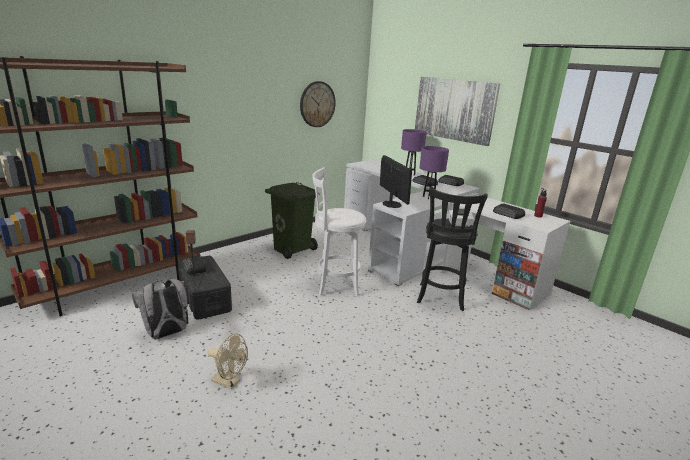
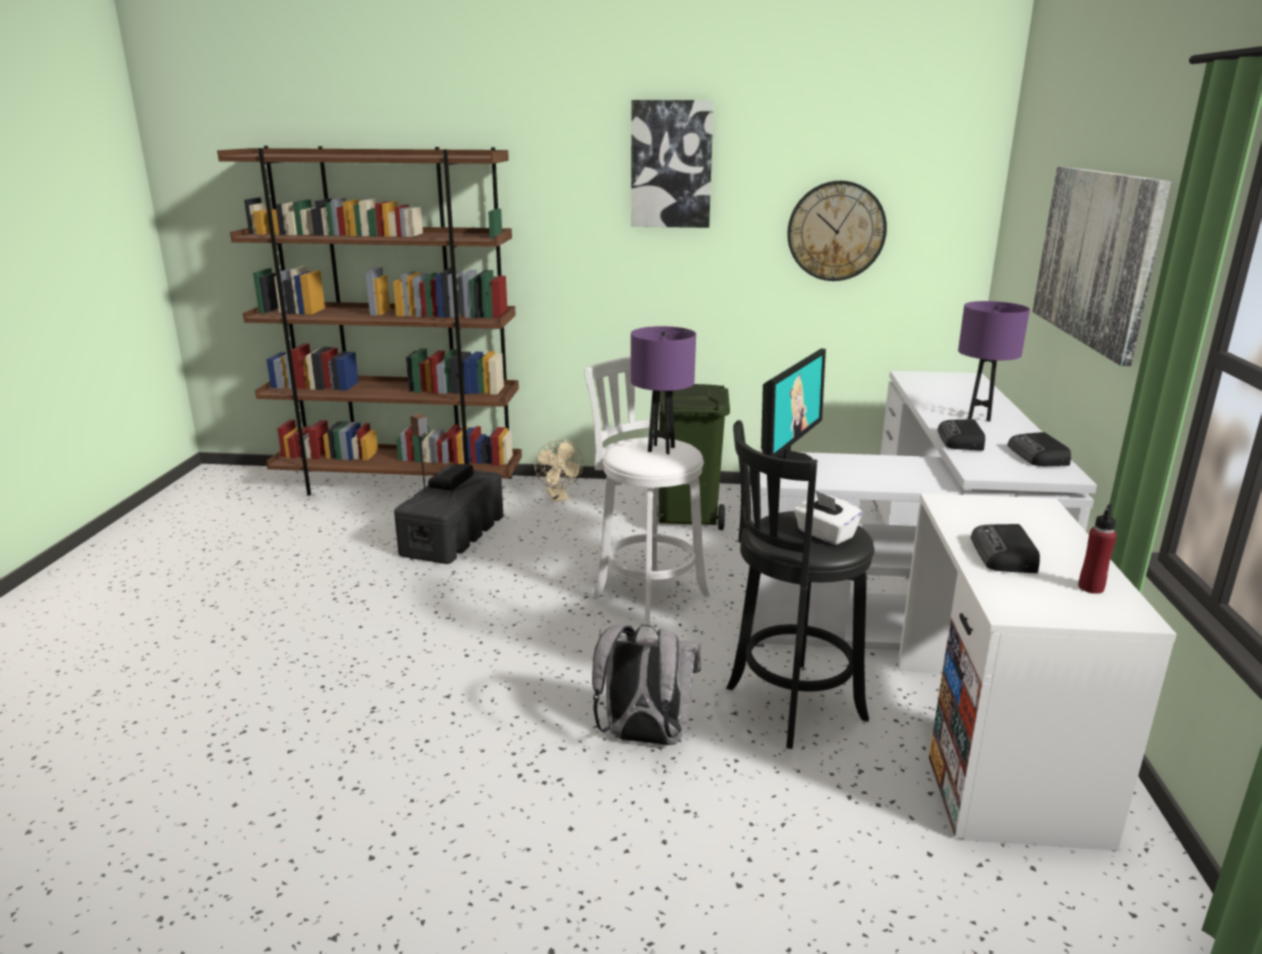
camera: 50 degrees right, 0 degrees up
(166, 334) = (347, 557): grey backpack -> grey backpack (643, 737)
(229, 382) = (300, 640): beige fan -> beige fan (559, 498)
(250, 73) = (671, 164): none -> picture
(429, 197) = (918, 471): purple table lamp -> purple table lamp (661, 449)

